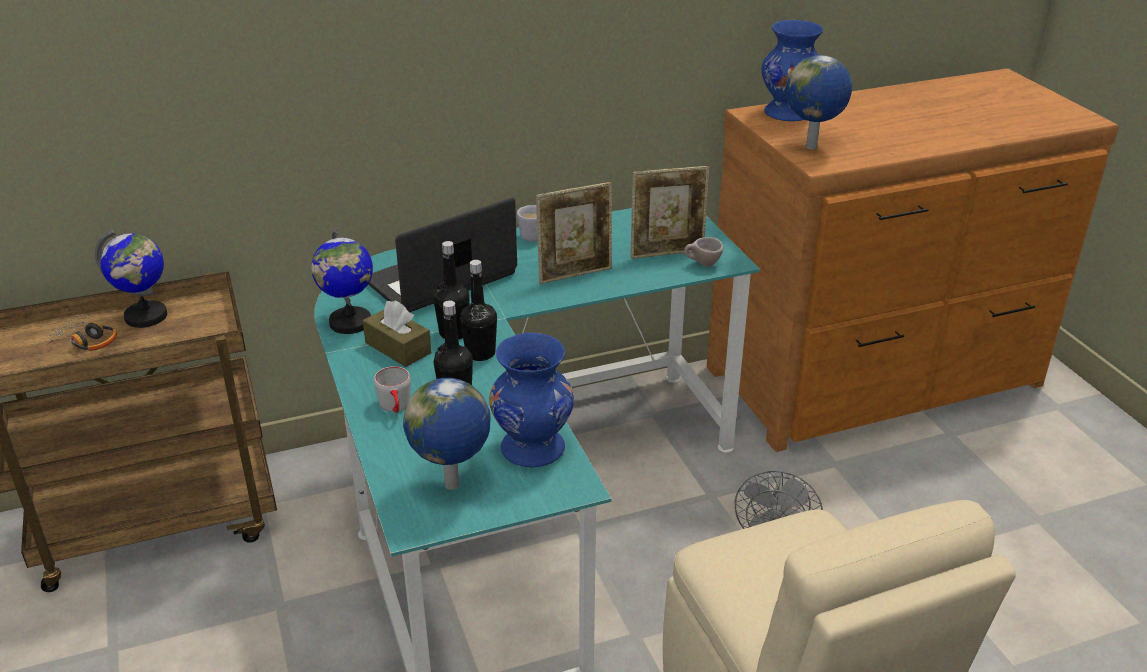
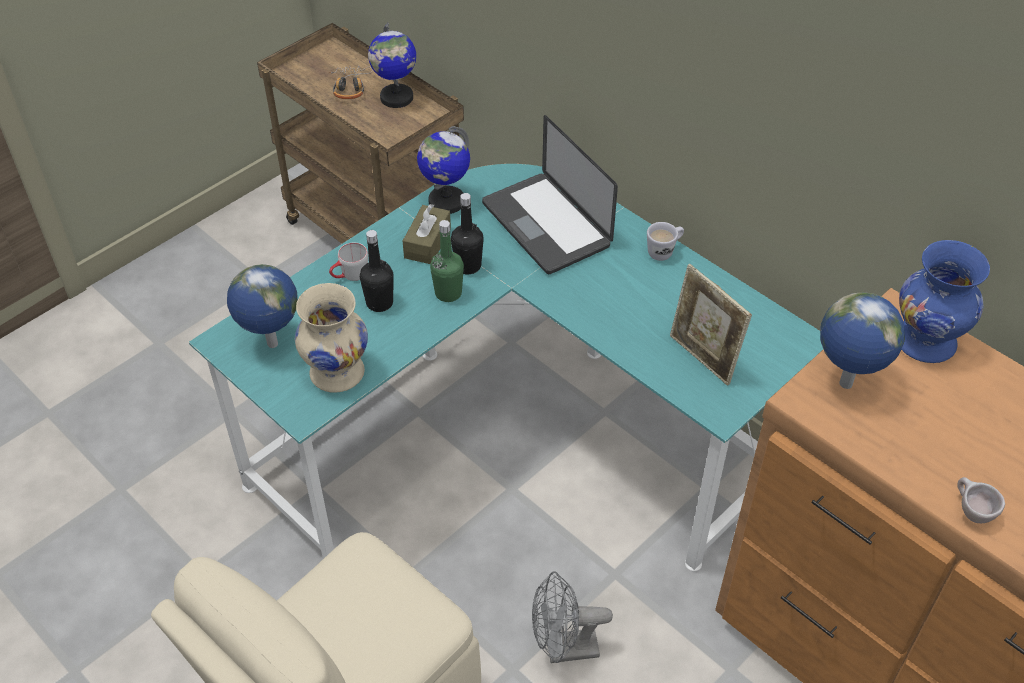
camera: 65 degrees right, 15 degrees up
(441, 279) = (546, 225): laptop -> laptop turned 150 degrees counterclockwise
(480, 353) = (448, 293): black bottle -> green bottle
(534, 449) = (337, 373): blue vase -> beige vase
(575, 274) = (614, 306): picture frame -> none
(702, 264) = (699, 392): beige cup -> beige cup (970, 512)

